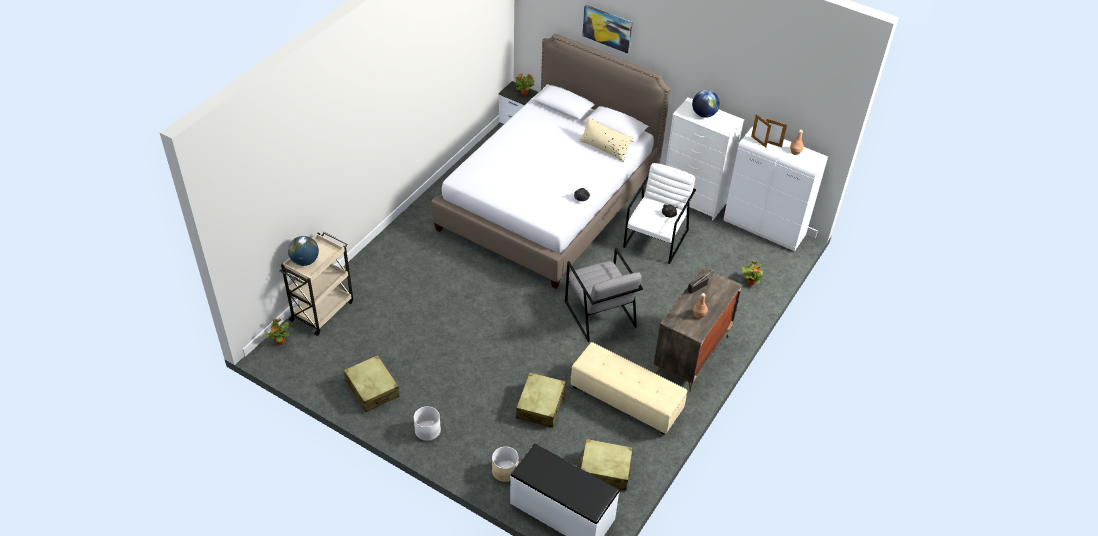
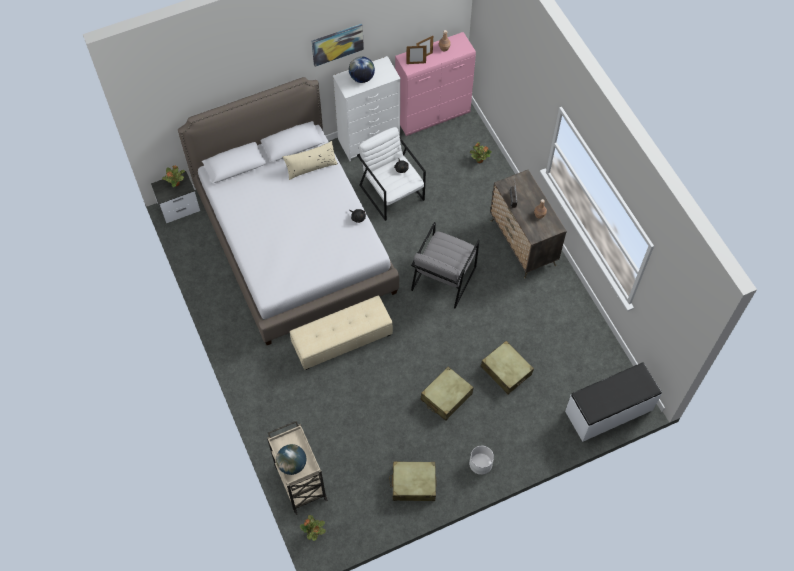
camera: 55 degrees left, 15 degrees up
(505, 470) = (551, 429): beige planter -> none
(600, 314) = (443, 278): grey armchair -> grey armchair turned 105 degrees clockwise
(604, 470) = (590, 362): beige suitcase -> beige suitcase (446, 397)
(607, 28) = (238, 78): picture -> picture (337, 44)
(626, 398) = (535, 309): beige ottoman -> beige ottoman (342, 339)
(764, 229) = (433, 115): white cabinet -> pink cabinet

